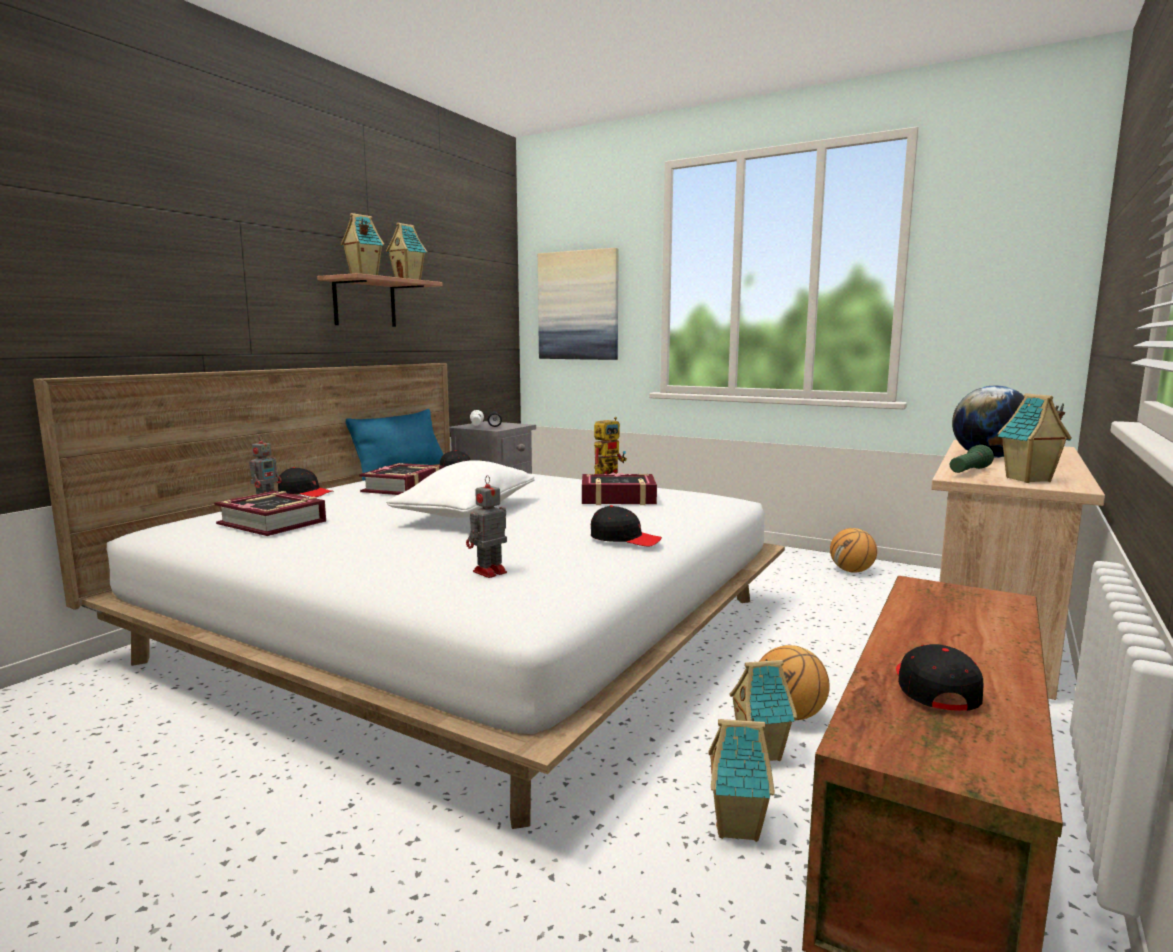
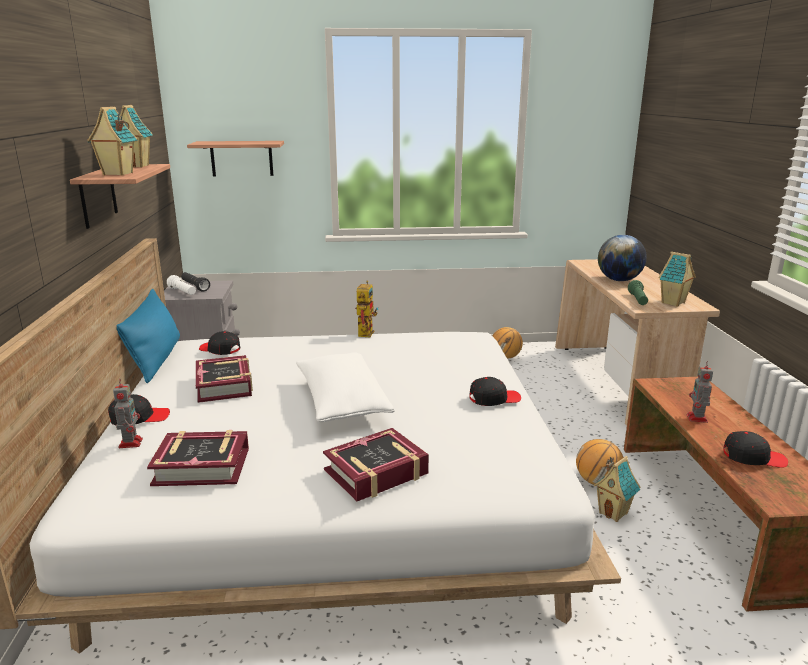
camera: 35 degrees left, 10 degrees up
(488, 572) = (476, 461): toy robot -> toy robot (697, 419)
(578, 305) = (241, 158): picture -> shelf
(618, 498) = (415, 355): book -> book (376, 472)
(739, 827) = (656, 563): toy house -> none
(934, 688) = (753, 457): black cap -> black cap turned 120 degrees clockwise

